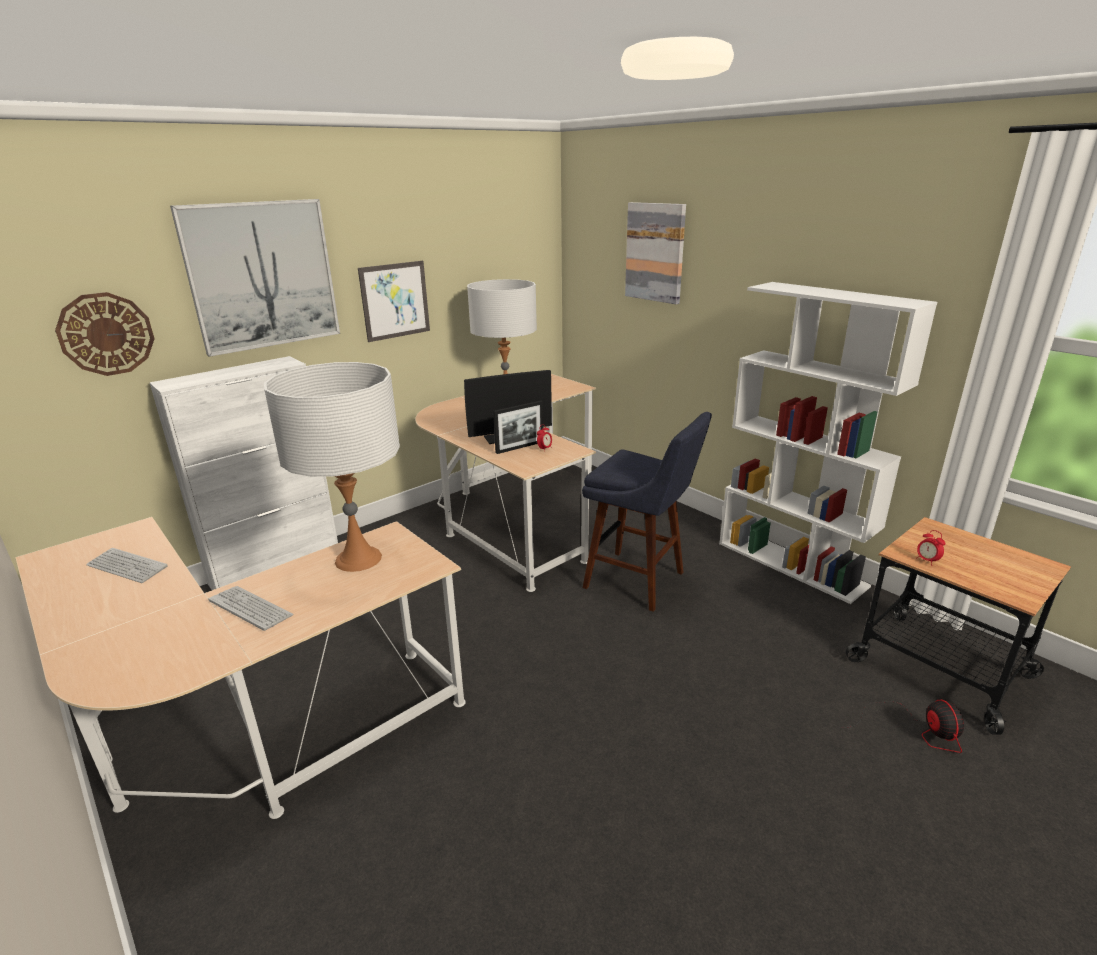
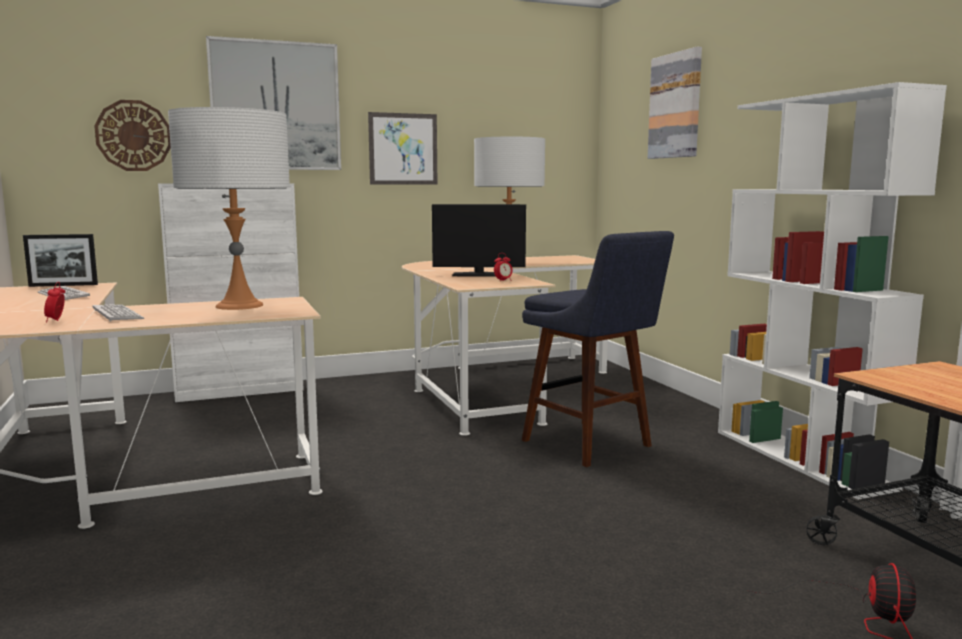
camera: 20 degrees right, 15 degrees down
(520, 447) = (479, 279): picture frame -> picture frame (63, 285)
(926, 561) = (896, 383): alarm clock -> alarm clock (56, 321)

